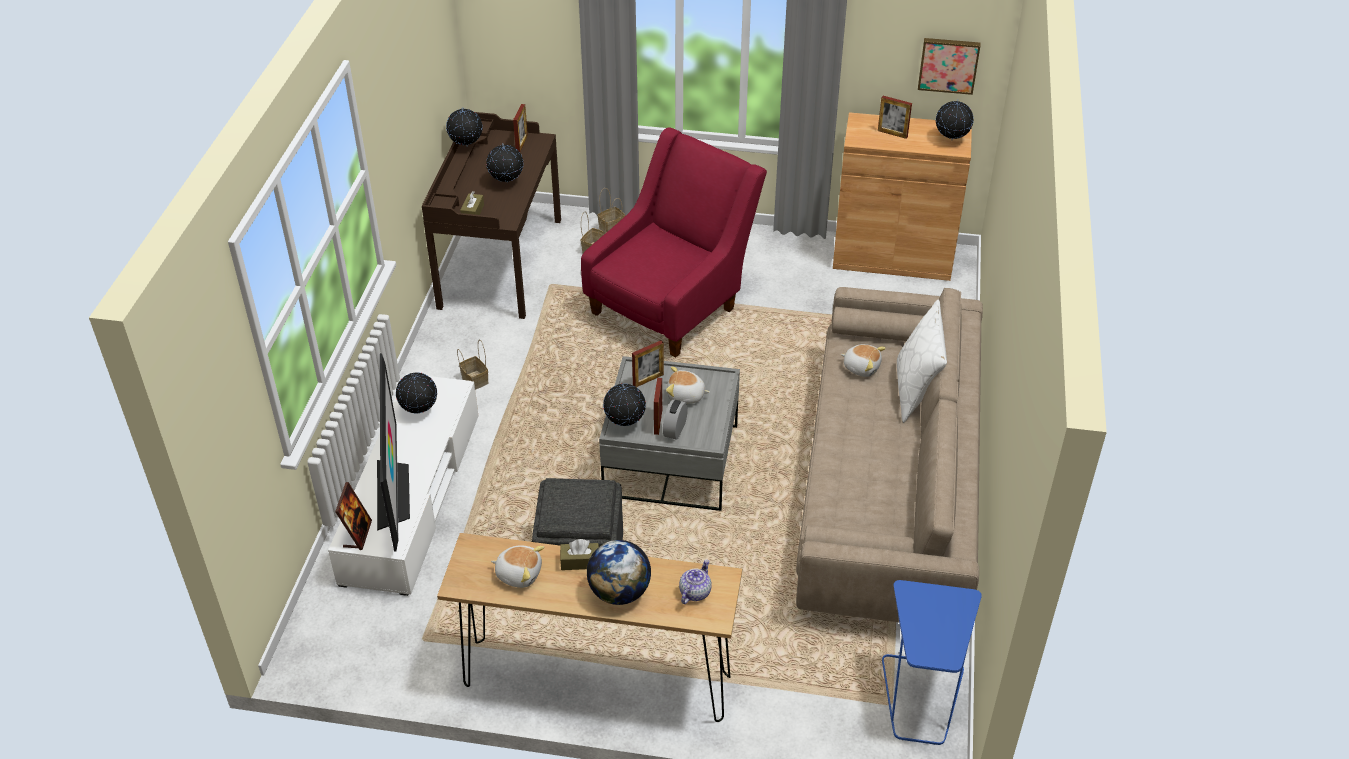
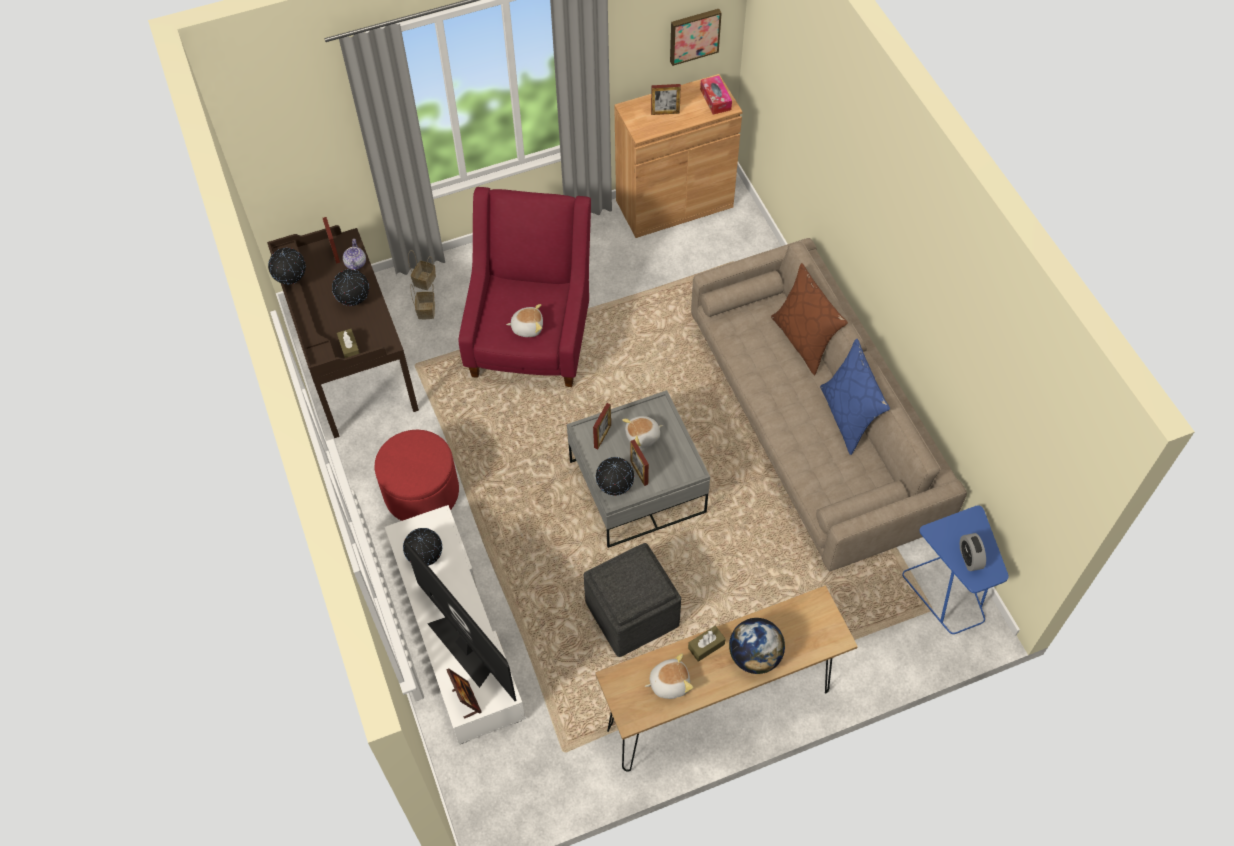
camera: 30 degrees left, 15 degrees up
(474, 380) = (421, 492): basket -> red ottoman
(675, 430) = (657, 473): alarm clock -> alarm clock (969, 558)
(694, 592) = (807, 625): teapot -> teapot (355, 263)
(861, 367) = (750, 338): plush toy -> plush toy (527, 327)
(911, 471) = (848, 417): none -> blue pillow
(916, 390) = (804, 340): white pillow -> brown pillow
(951, 140) = (715, 99): globe -> tissue box

